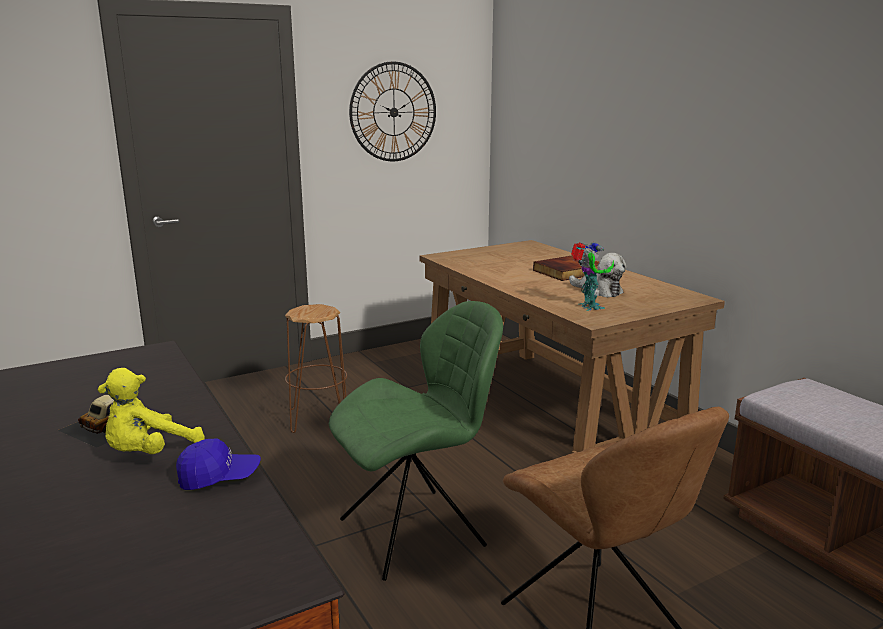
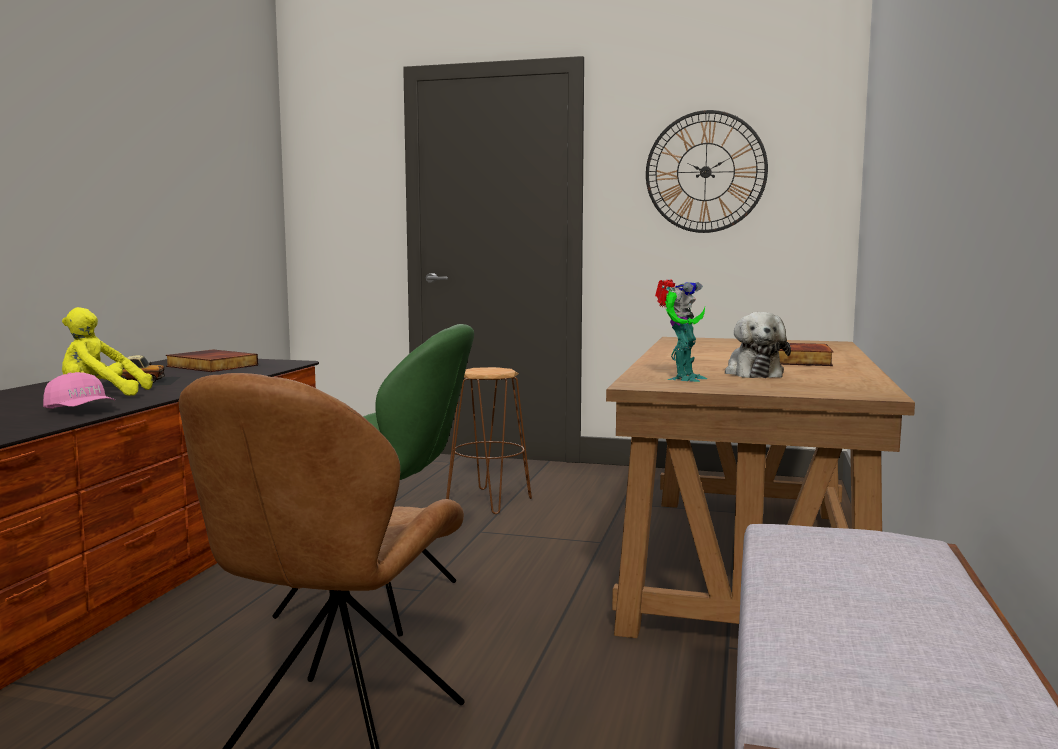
camera: 45 degrees right, 10 degrees down
(95, 378) = (210, 366): none -> book
(219, 478) = (81, 410): blue cap -> pink cap

